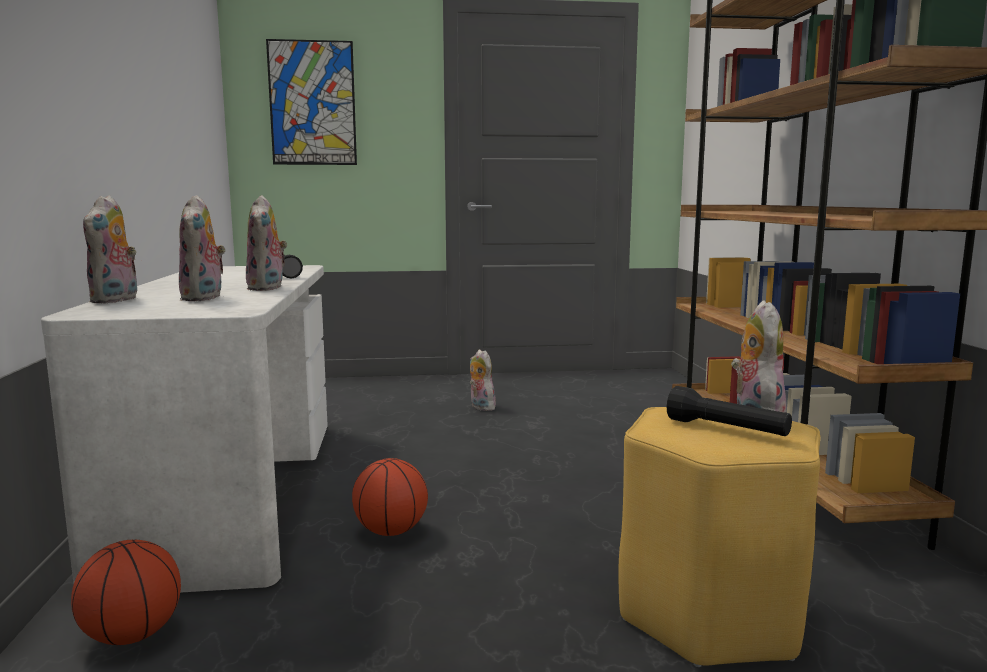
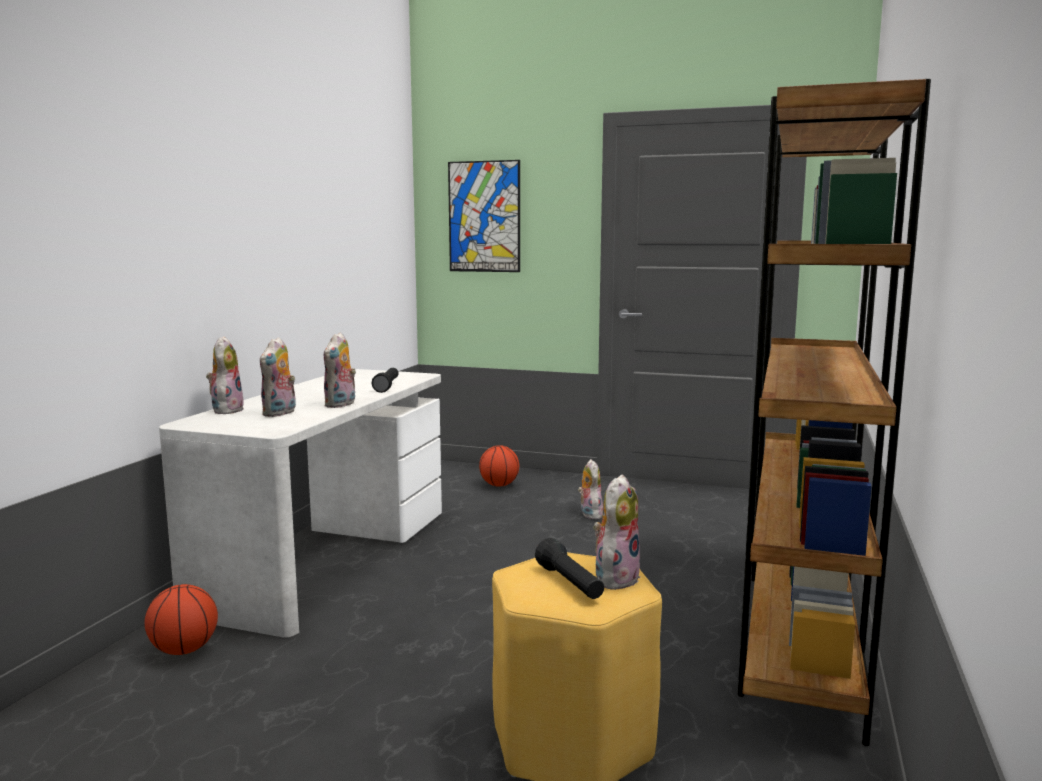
camera: 25 degrees right, 0 degrees up
(116, 300) = (226, 410): plush toy -> plush toy turned 150 degrees clockwise
(391, 532) = (402, 615): basketball -> basketball (499, 485)

